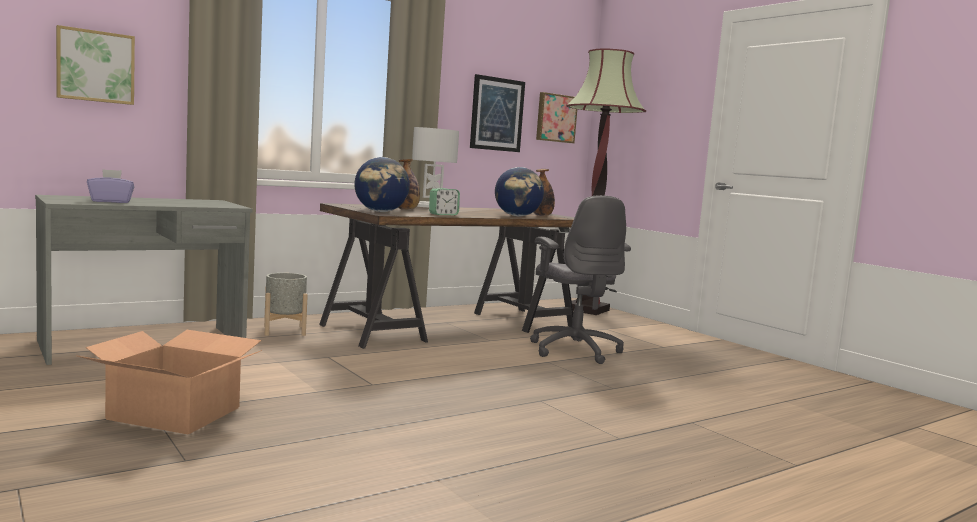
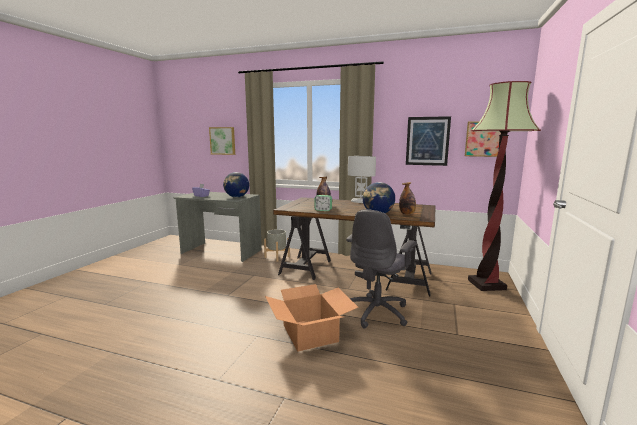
camera: 55 degrees right, 5 degrees up
(175, 413) = (151, 284): cardboard box -> cardboard box (310, 333)
(380, 212) = (293, 206): globe -> globe (237, 197)

